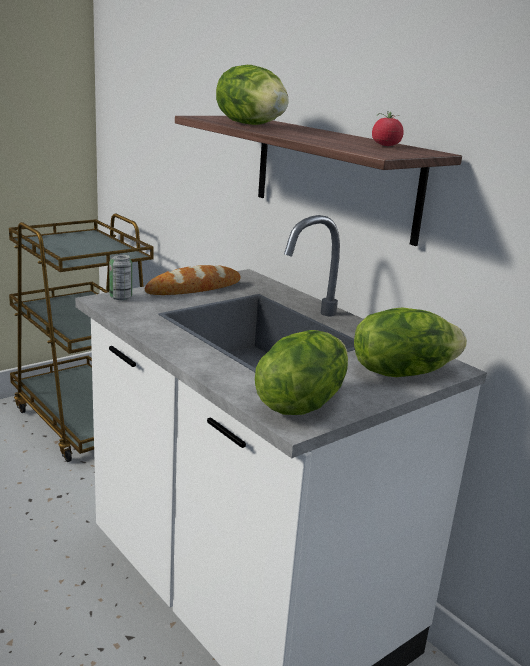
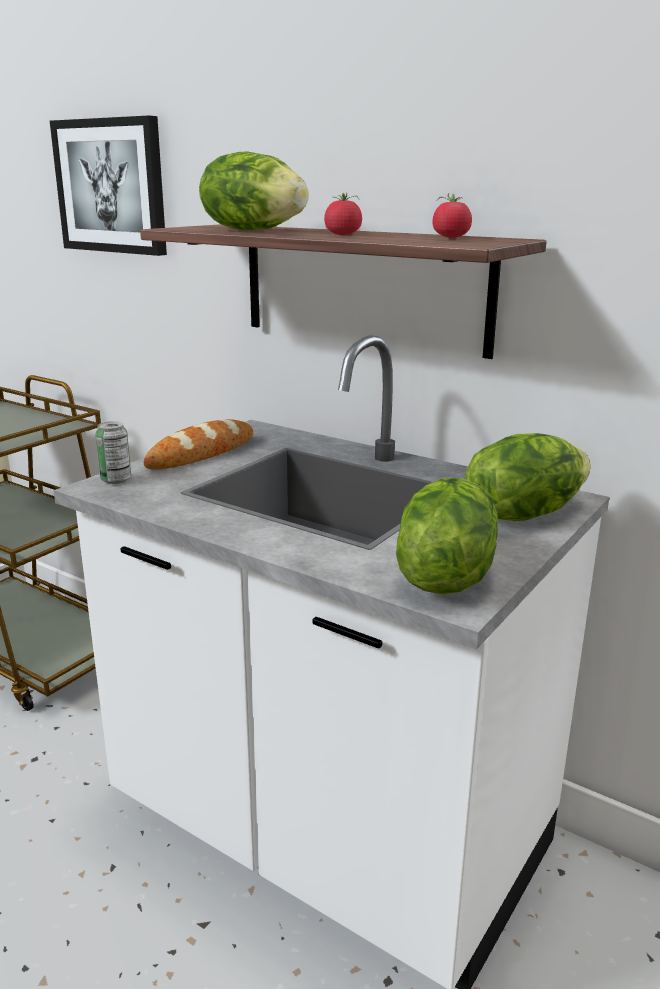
camera: 15 degrees left, 0 degrees up
(181, 79) = (111, 186): none -> picture
(307, 135) = (343, 235): none -> tomato

